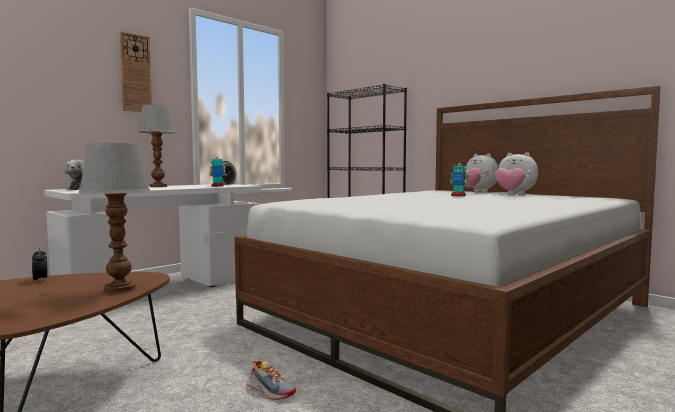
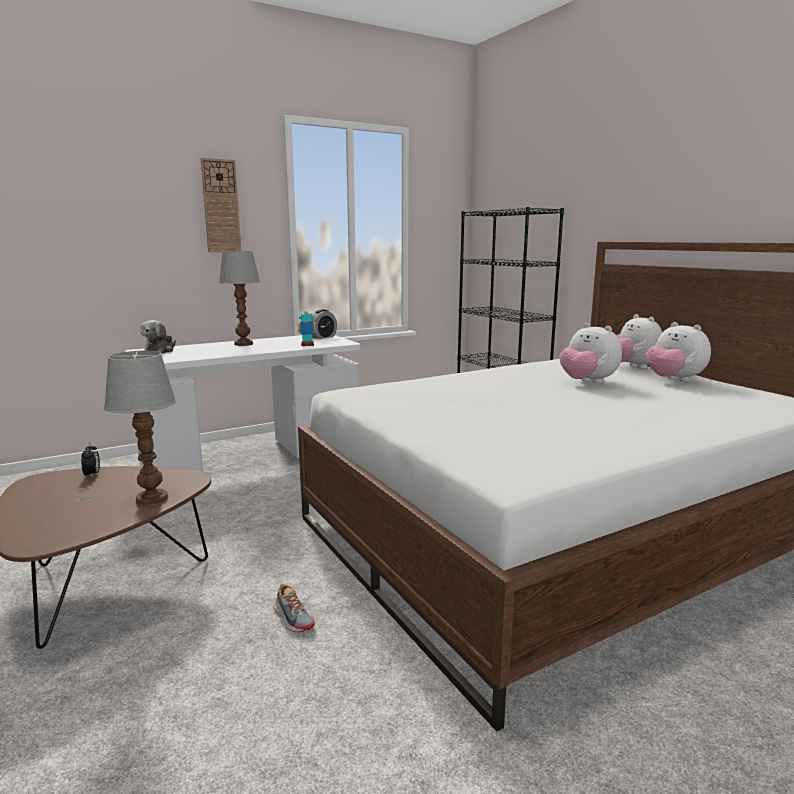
camera: 15 degrees right, 10 degrees up
(458, 195) = (587, 382): toy robot -> plush toy

